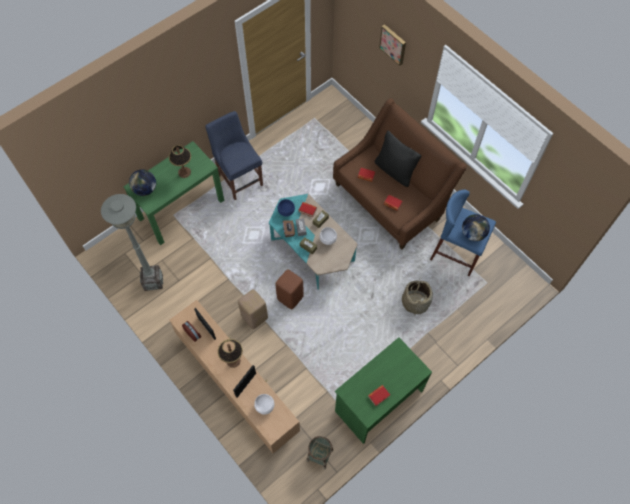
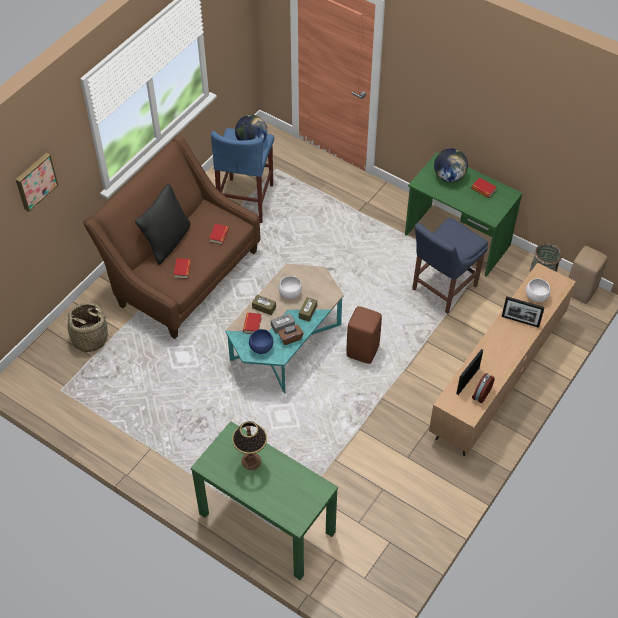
camera: 105 degrees left, 10 degrees down
(145, 189) = (296, 504): globe -> globe (449, 176)
(153, 281) = (396, 522): grey floor lamp -> none
(233, 361) = (497, 341): table lamp -> none
(239, 178) = (192, 460): blue chair -> blue chair (442, 289)
(254, 317) = (403, 384): beige stool -> beige stool (580, 292)
(415, 302) = (323, 227): basket -> basket (89, 338)

